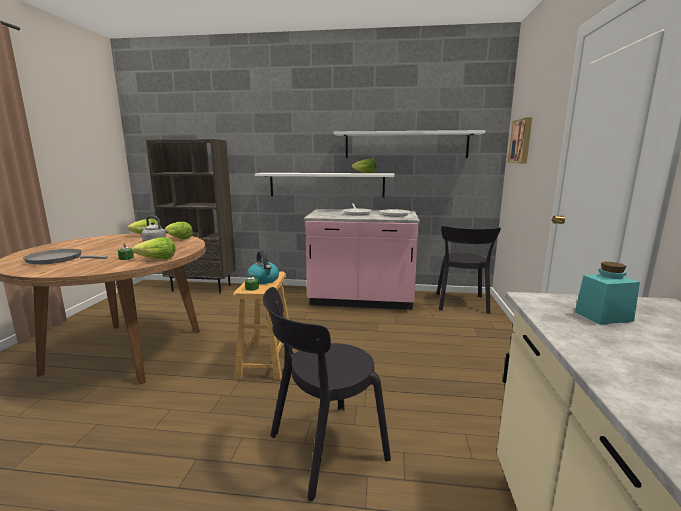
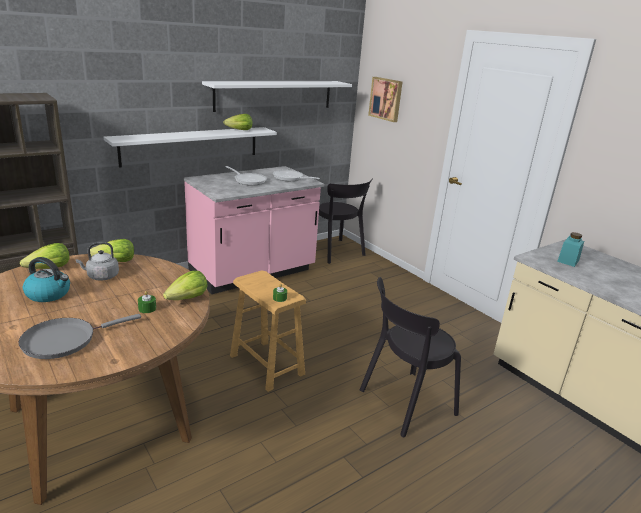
camera: 45 degrees left, 10 degrees up
(264, 280) = (268, 286): kettle -> kettle (49, 294)
(322, 449) = (404, 403): black chair -> black chair turned 45 degrees clockwise

